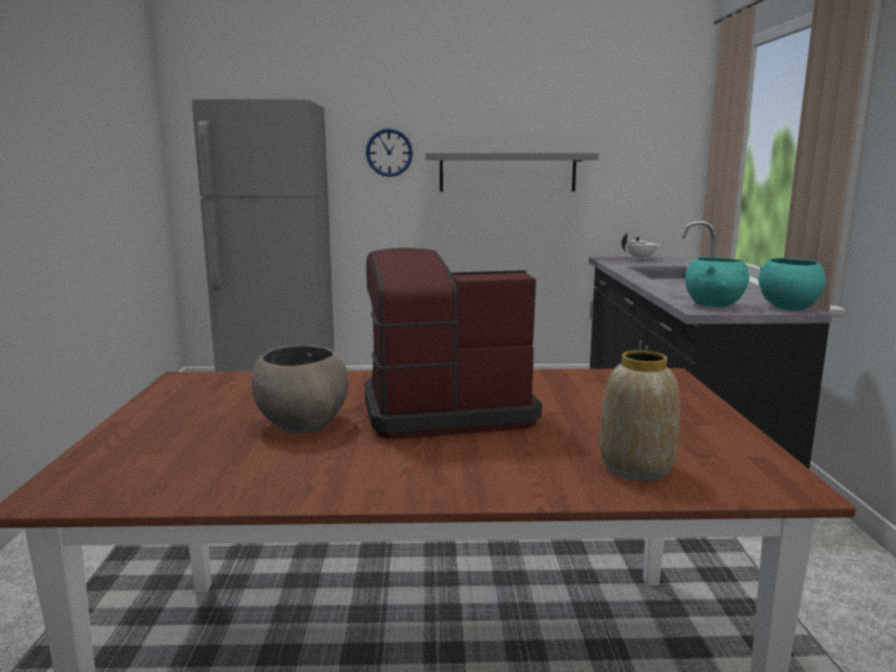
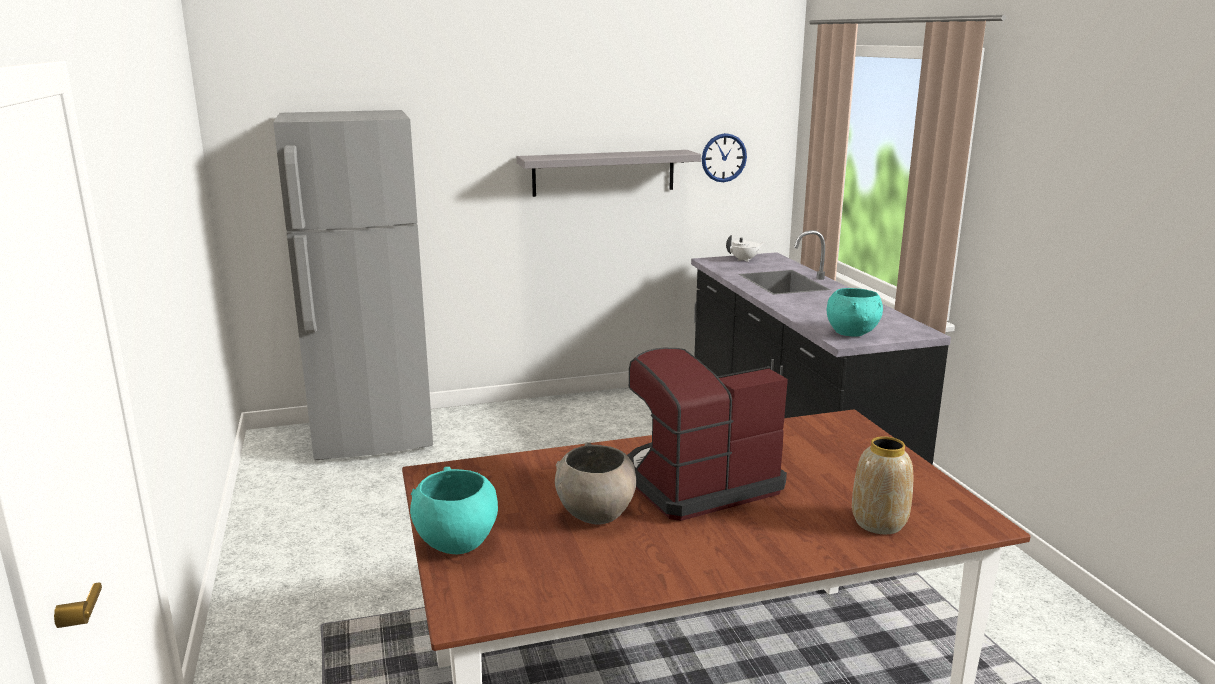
camera: 15 degrees left, 5 degrees up
(389, 152) = (476, 157): wall clock -> wall clock (724, 157)
(788, 307) = (913, 331): turquoise bowl -> turquoise bowl (456, 543)

